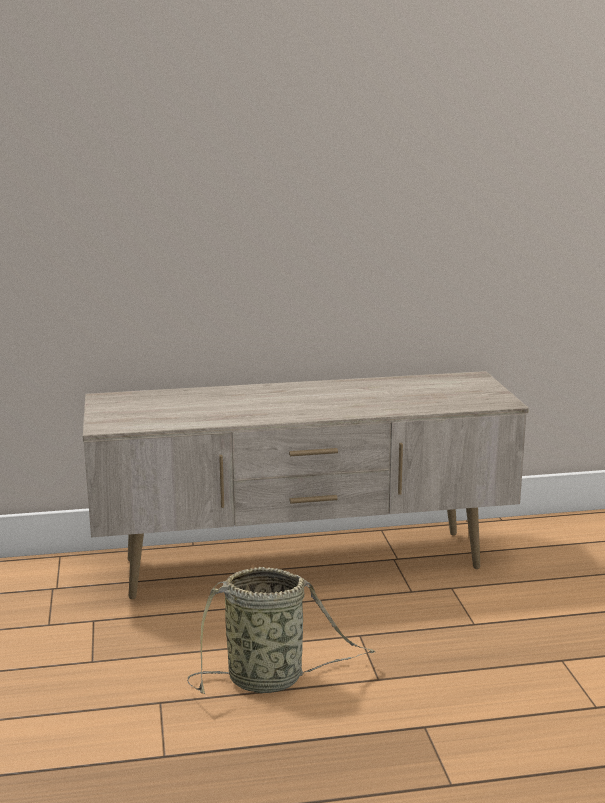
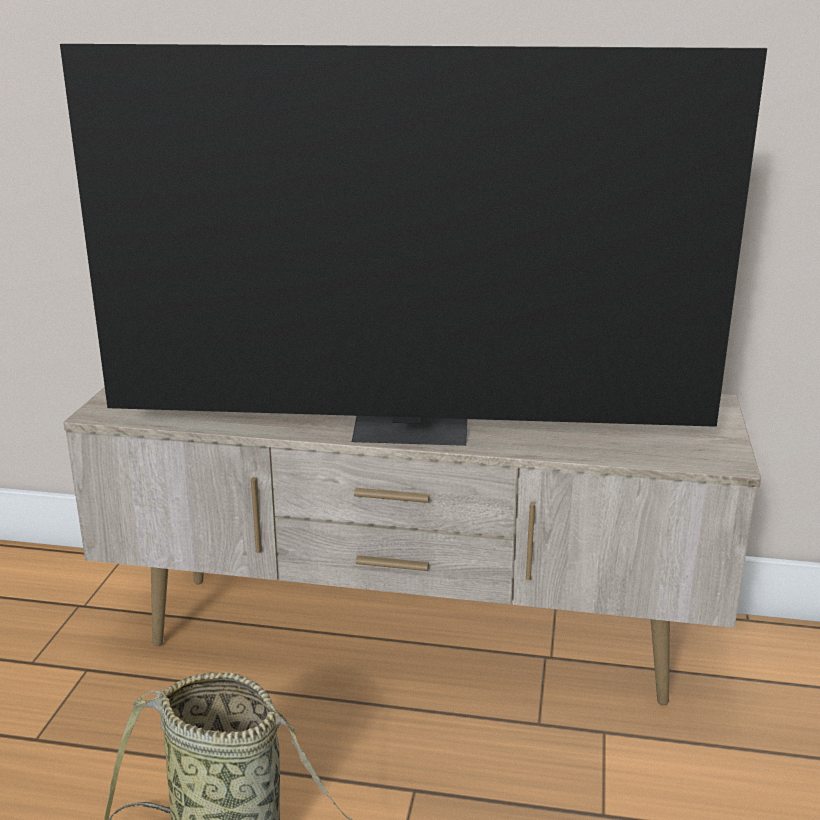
camera: 20 degrees right, 5 degrees up
(314, 409) = (412, 427): none -> television

